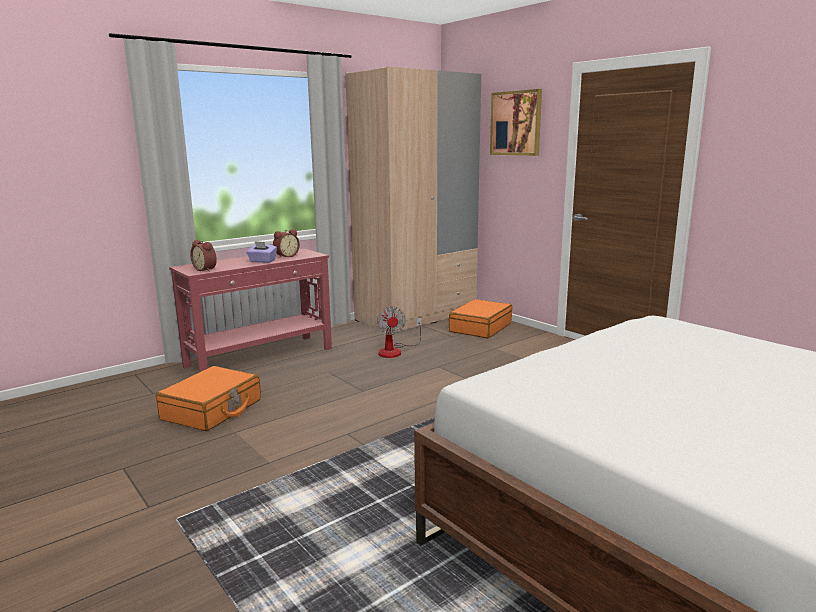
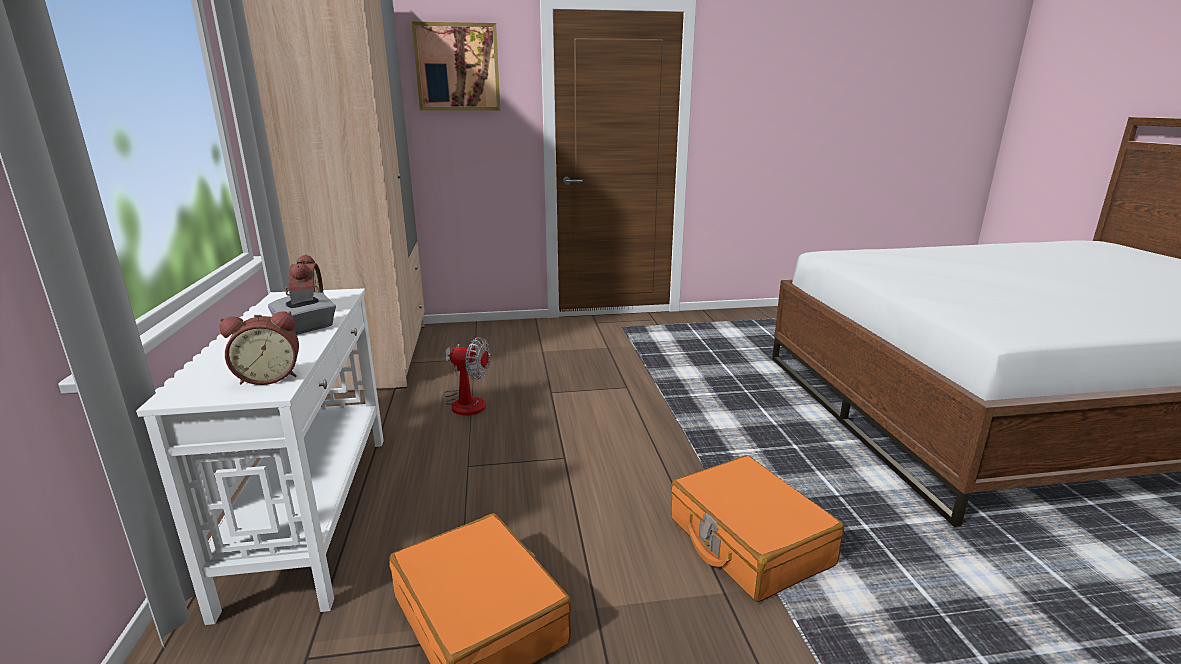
camera: 60 degrees left, 5 degrees up
(261, 357) = (314, 512): red console table -> white console table
(262, 261) = (306, 328): purple tissue box -> grey tissue box
(480, 327) = (473, 339): orange suitcase -> orange suitcase (748, 541)

